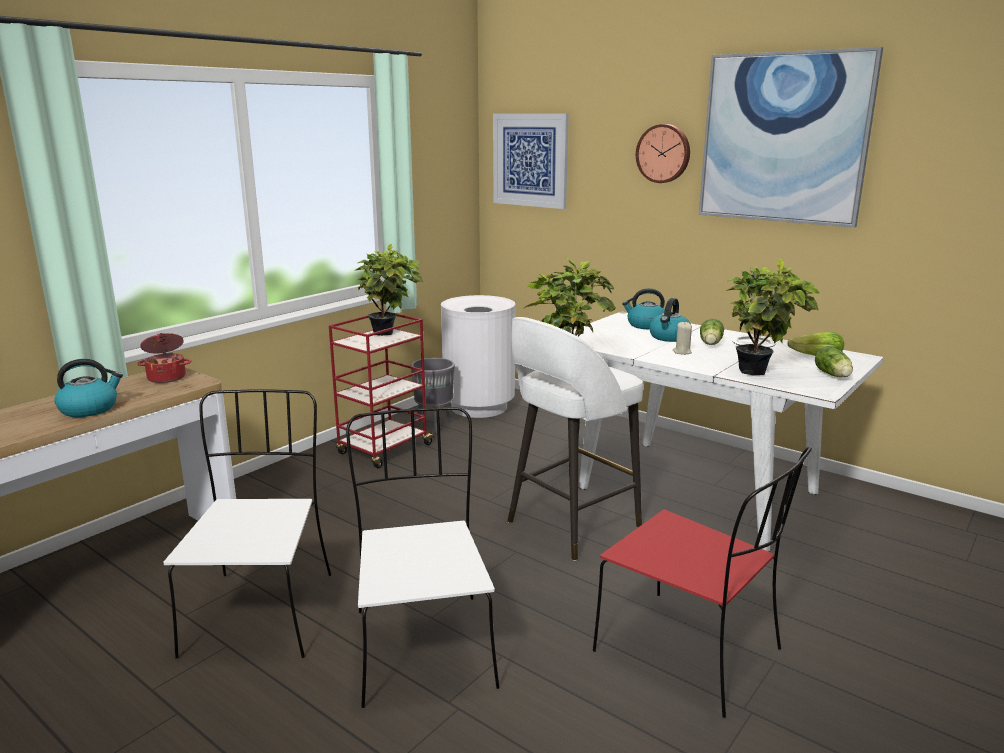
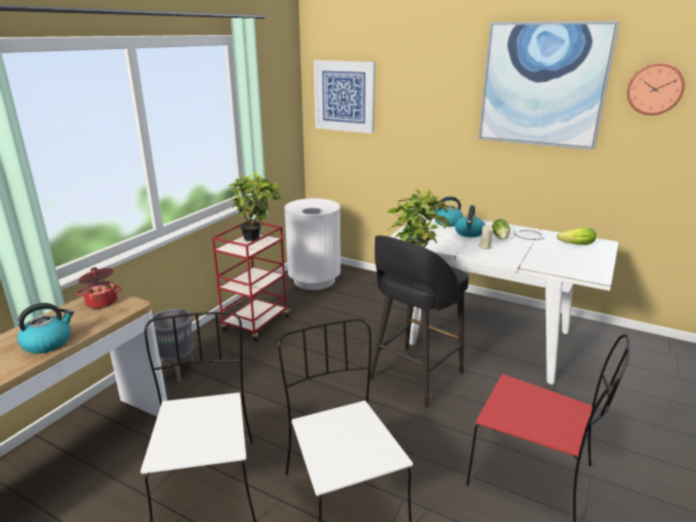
camera: 10 degrees left, 5 degrees up
(434, 425) = (286, 299): grey planter -> grey planter (178, 371)
(570, 525) = (414, 377): white stool -> black stool
(664, 153) = (451, 94): wall clock -> wall clock (655, 89)
(760, 373) = (548, 263): potted plant -> none
(833, 375) = (596, 261): lettuce -> none

